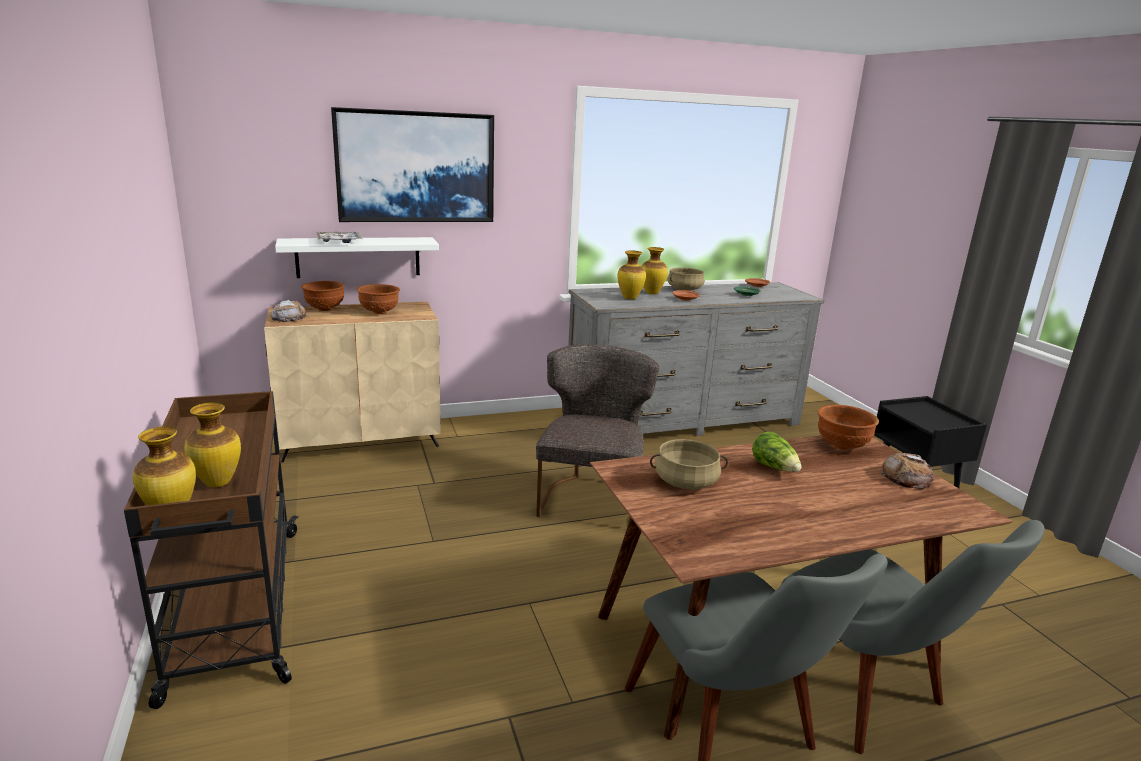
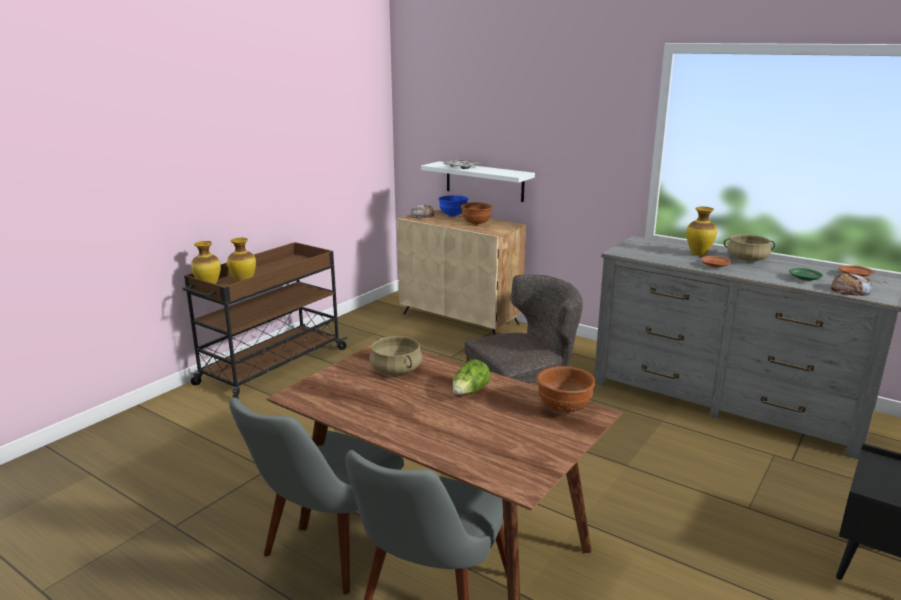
camera: 55 degrees right, 0 degrees up
(324, 309) = (453, 215): brown bowl -> blue bowl
(416, 167) = (526, 115): picture -> none
(630, 298) = (661, 253): vase -> none
(907, 477) = (545, 446): bread -> bread (850, 290)

